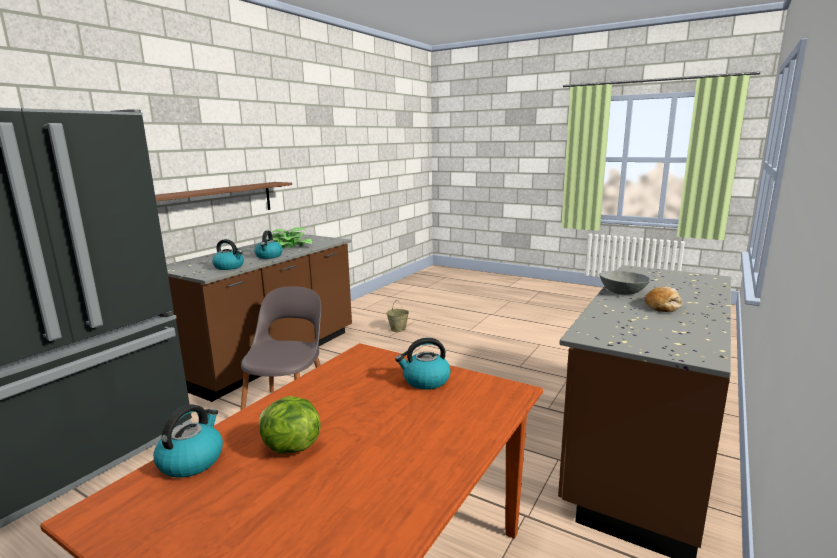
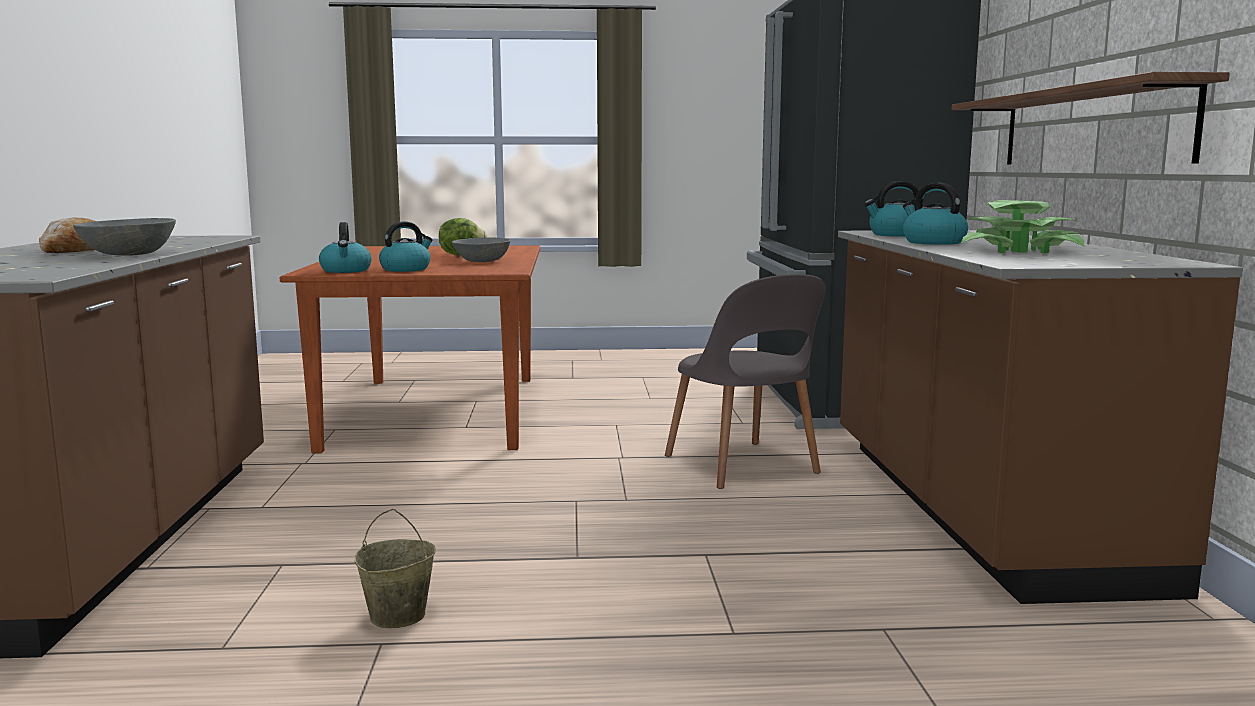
camera: 145 degrees right, 5 degrees down
(192, 460) = (512, 251): kettle -> kettle (346, 271)
(325, 398) = (481, 261): none -> grey bowl
(398, 329) = (917, 667): beige bucket -> beige bucket (397, 616)

